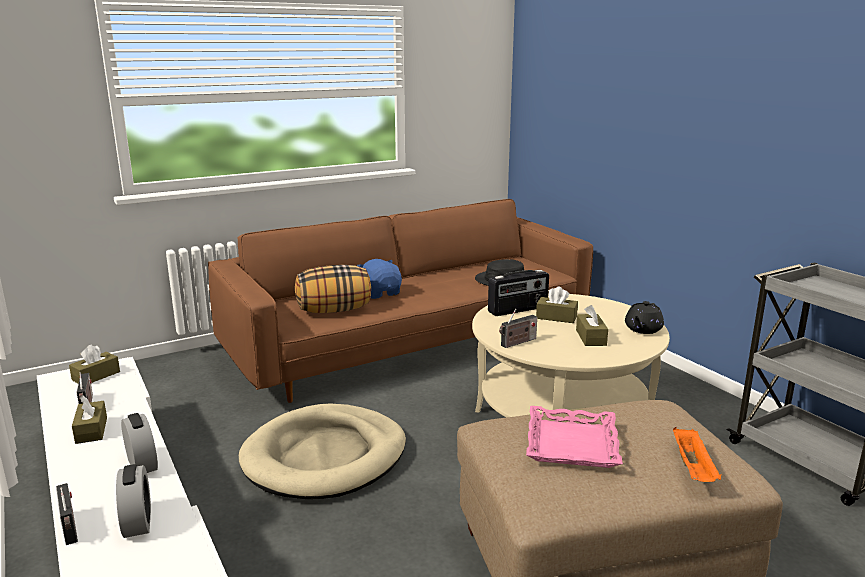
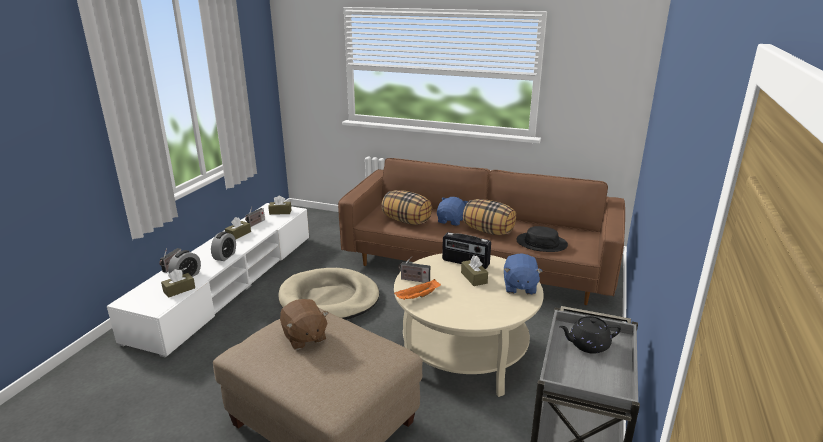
camera: 50 degrees right, 5 degrees up
(438, 287) = (488, 231): none -> pillow
(571, 443) = (304, 337): pink tray -> brown plush toy
(591, 337) = (458, 299): brown tissue box -> brown tissue box (179, 290)
(602, 307) = (519, 287): none -> blue plush toy
(642, 329) = (503, 312): black teapot -> black teapot (587, 345)
(693, 469) = (318, 386): orange tray -> orange tray (417, 297)

